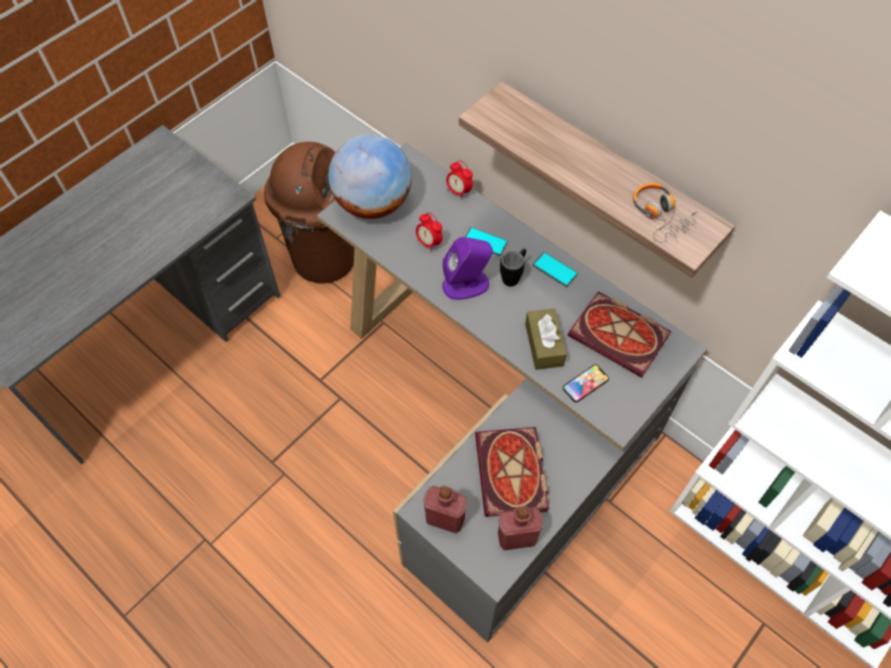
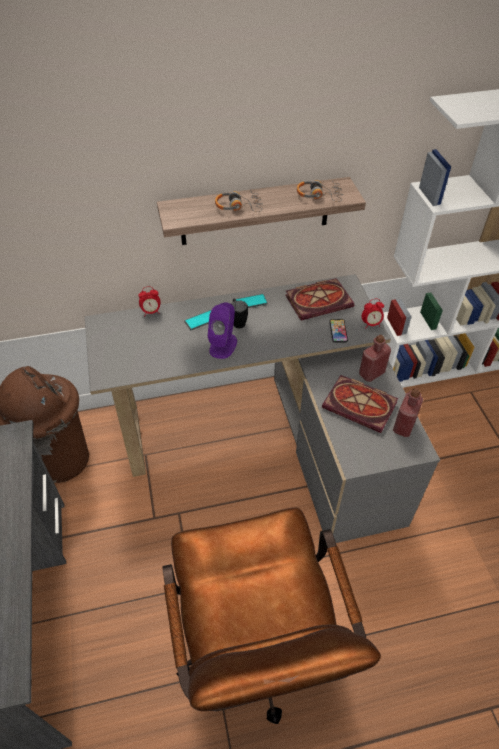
camera: 55 degrees left, 10 degrees down
(248, 561) = (256, 648): none -> brown office chair
(372, 203) = (114, 357): globe -> none
(429, 243) = (175, 346): alarm clock -> alarm clock (371, 324)
(445, 518) = (367, 455): red bottle -> red bottle (371, 373)
(544, 344) = (297, 334): brown tissue box -> none
(560, 154) = (238, 206): none -> headphones

